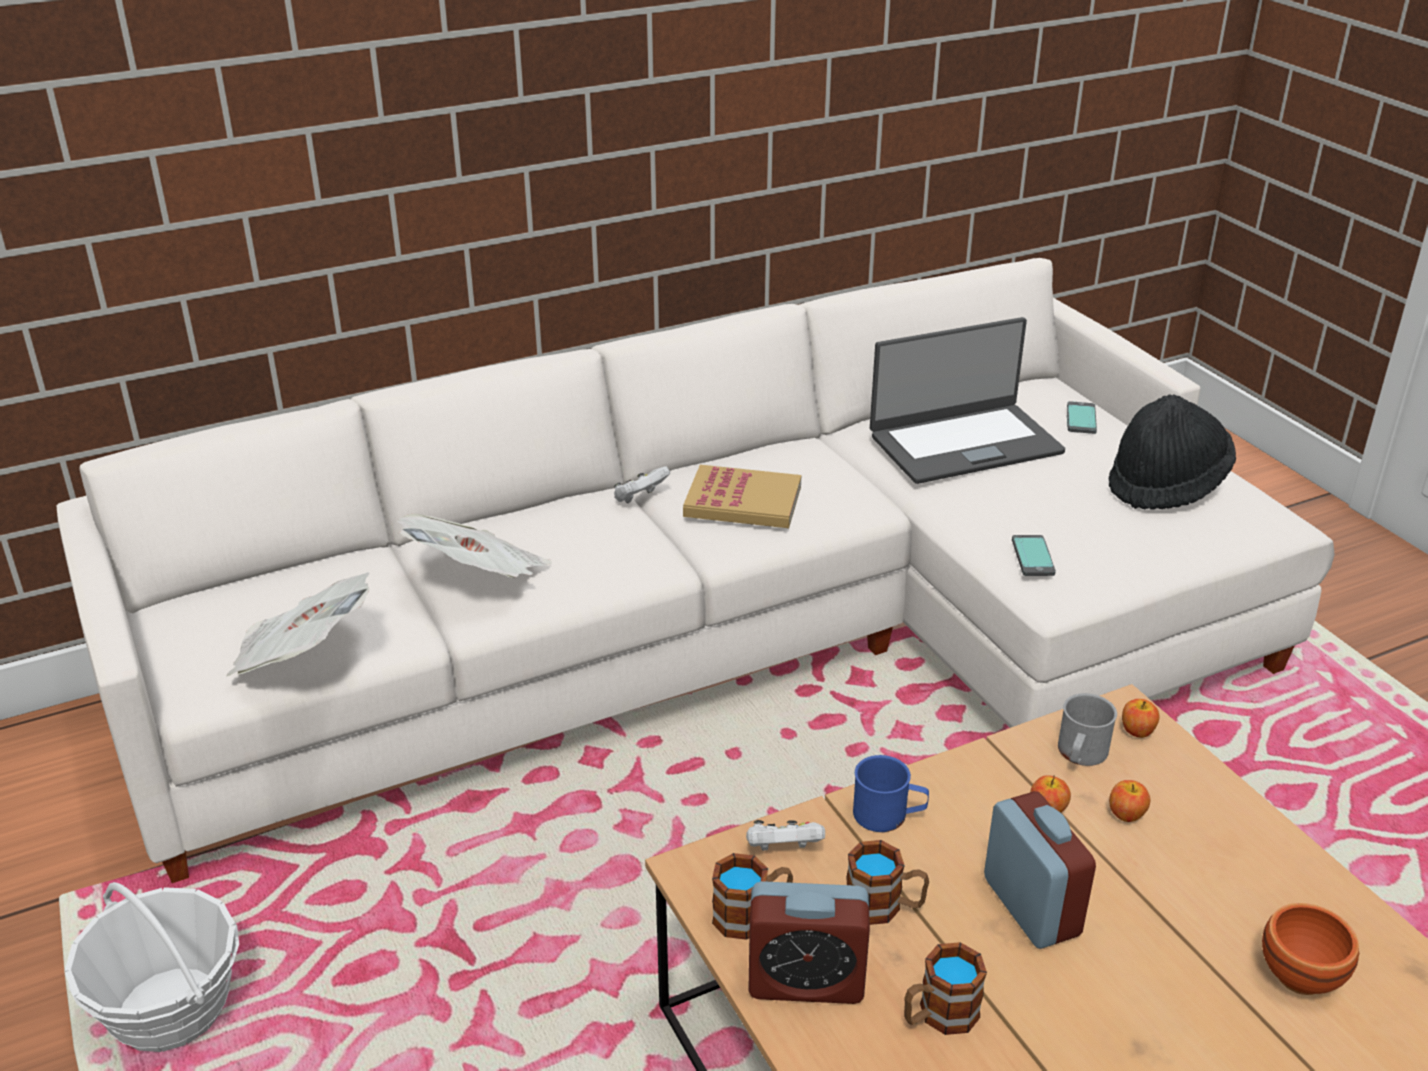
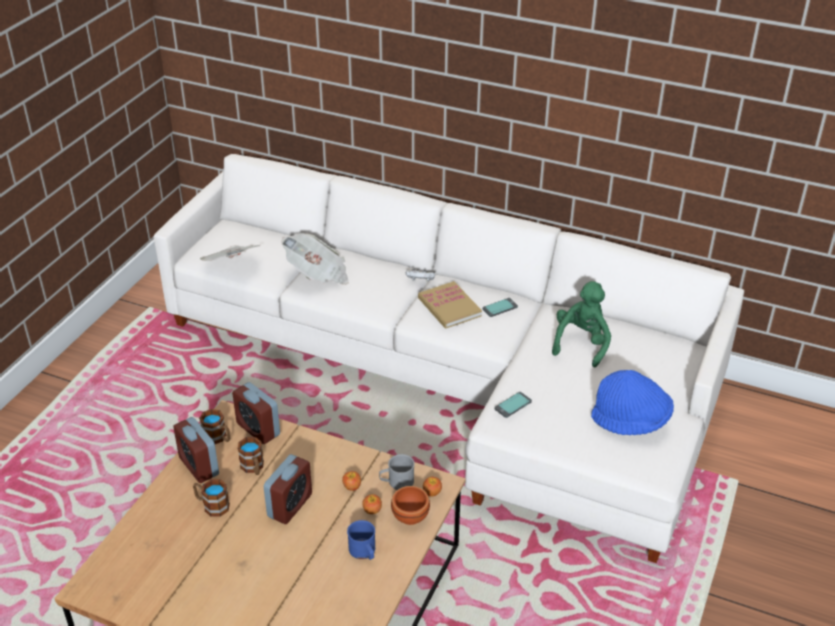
camera: 50 degrees right, 5 degrees up
(170, 1009) = (129, 361): basket -> none
(783, 850) = (258, 429): white game controller -> alarm clock
(888, 815) = (304, 446): blue mug -> blue mug (364, 552)
(964, 443) = (581, 343): laptop -> green plush toy
(1080, 419) = (659, 369): phone -> phone (499, 308)
(1166, 485) = (630, 421): black hat -> blue hat
(1299, 974) = (323, 595): brown bowl -> brown bowl (411, 517)

